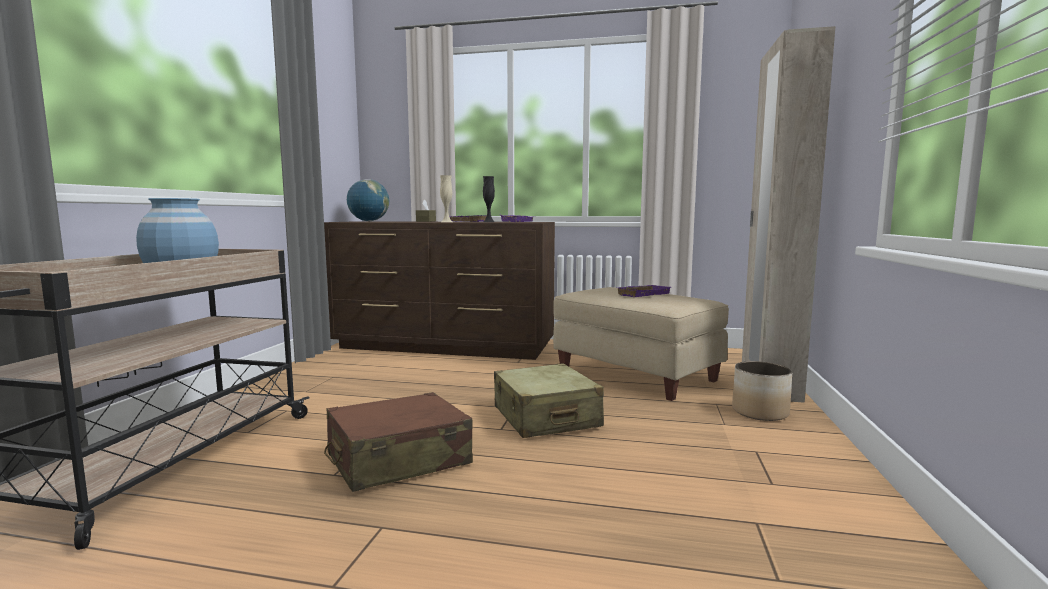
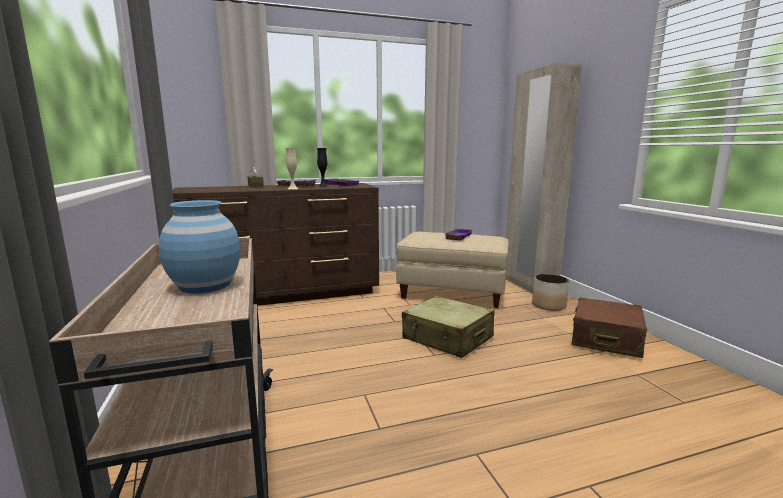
camera: 30 degrees left, 5 degrees up
(369, 221) = (198, 188): globe -> none
(398, 460) = (405, 400): brown suitcase -> brown suitcase (605, 339)

